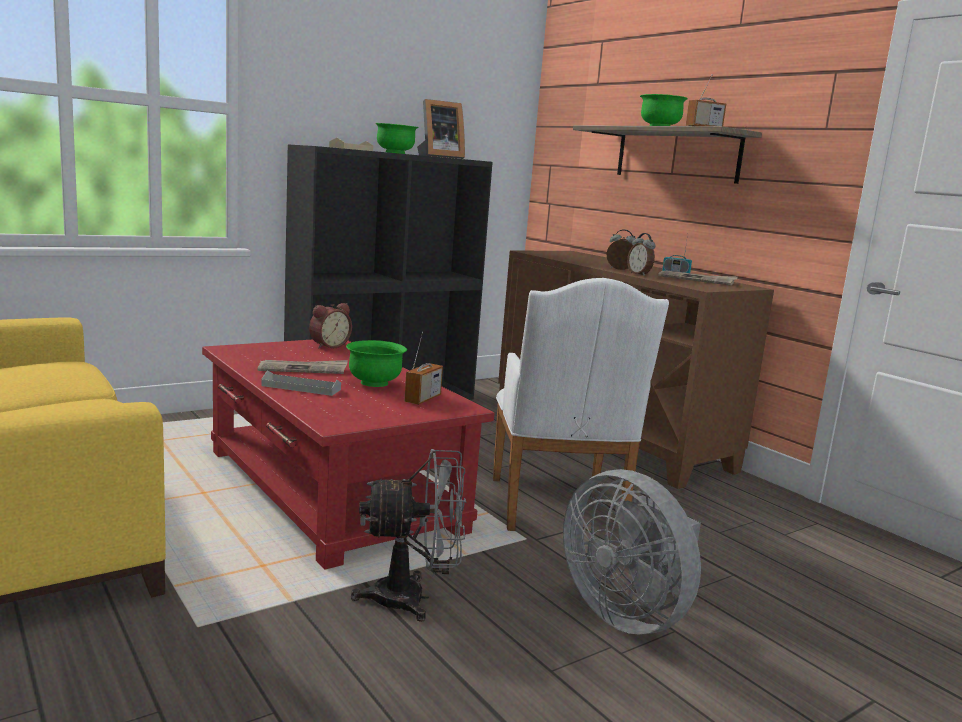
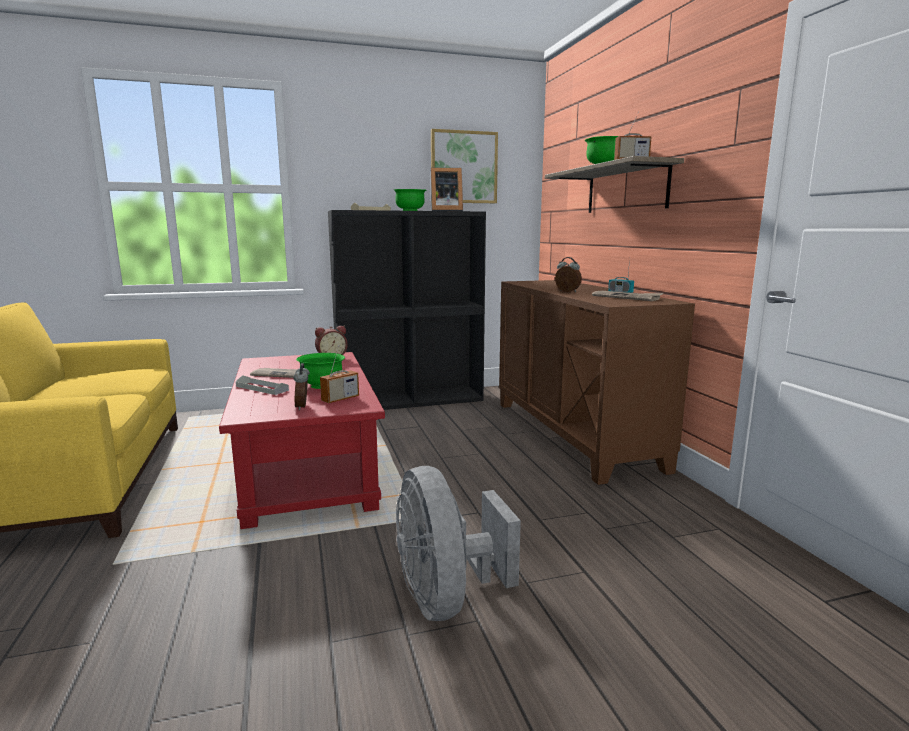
camera: 20 degrees right, 0 degrees up
(413, 598) = (281, 560): grey fan -> none
(453, 101) = (463, 167): none -> picture
(557, 510) = (470, 495): white armchair -> none
(639, 274) = (576, 295): alarm clock -> alarm clock (303, 406)

